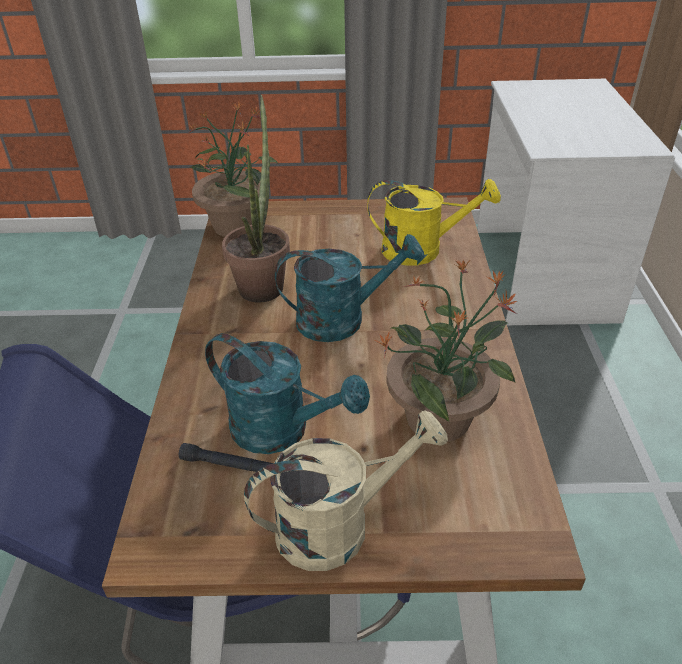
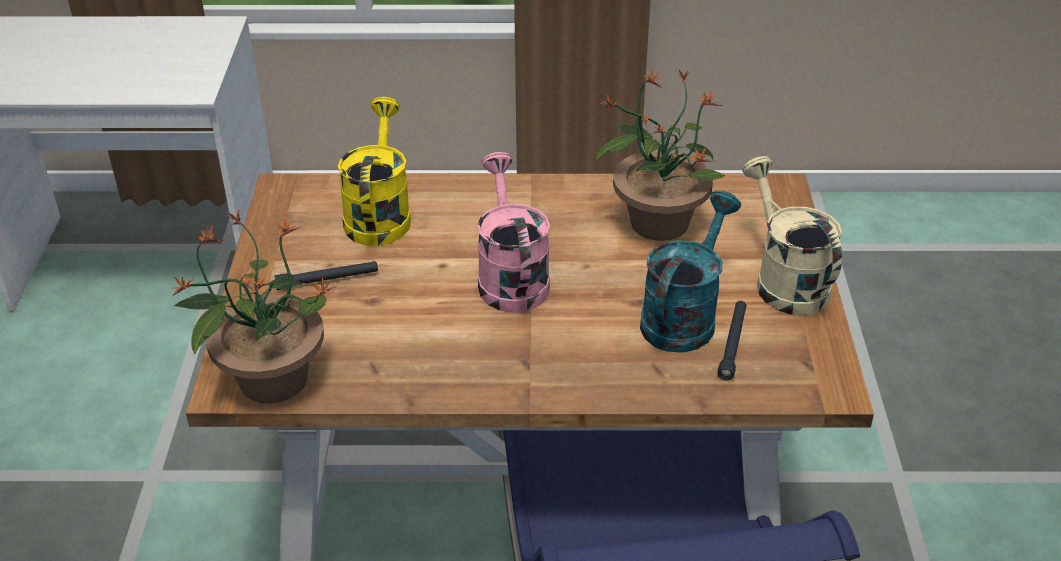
camera: 90 degrees left, 0 degrees up
(263, 283) = (428, 343): potted plant -> none
(338, 235) = (327, 280): none -> black flashlight
(342, 319) = (510, 277): turquoise watering can -> pink watering can

